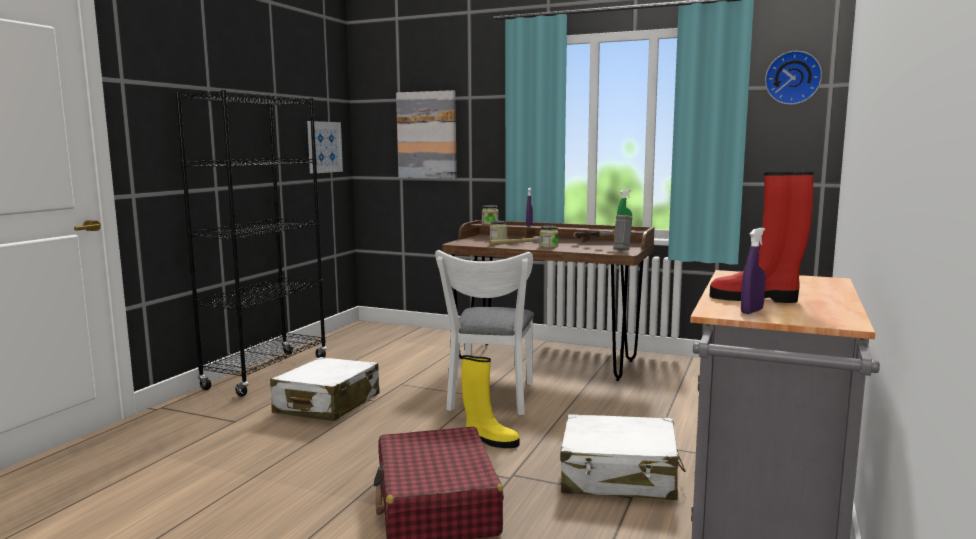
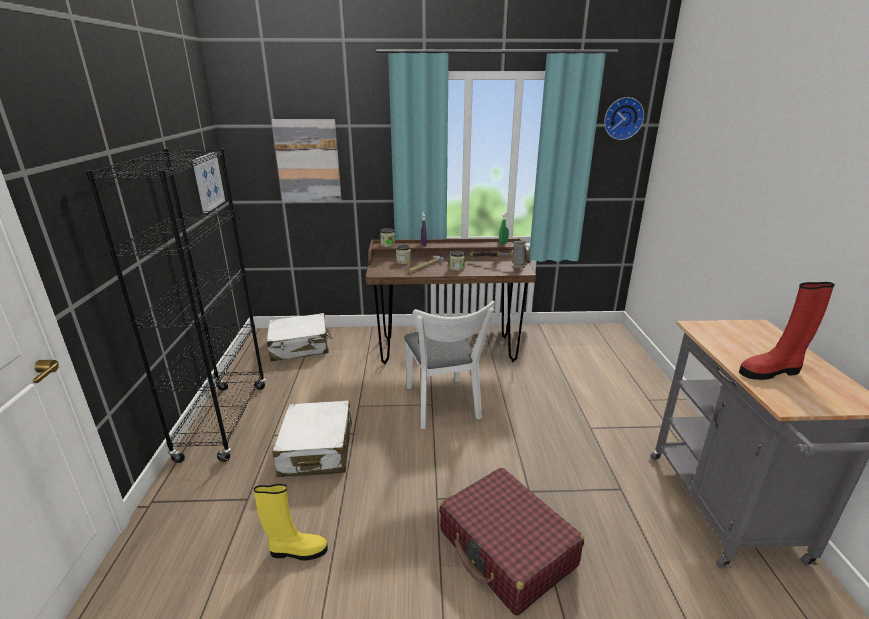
camera: 25 degrees left, 15 degrees up
(490, 441) = (483, 457): yellow boot -> yellow boot (297, 551)
(619, 476) = (596, 468): white suitcase -> white suitcase (300, 346)
(751, 311) = (800, 397): purple spray bottle -> none

